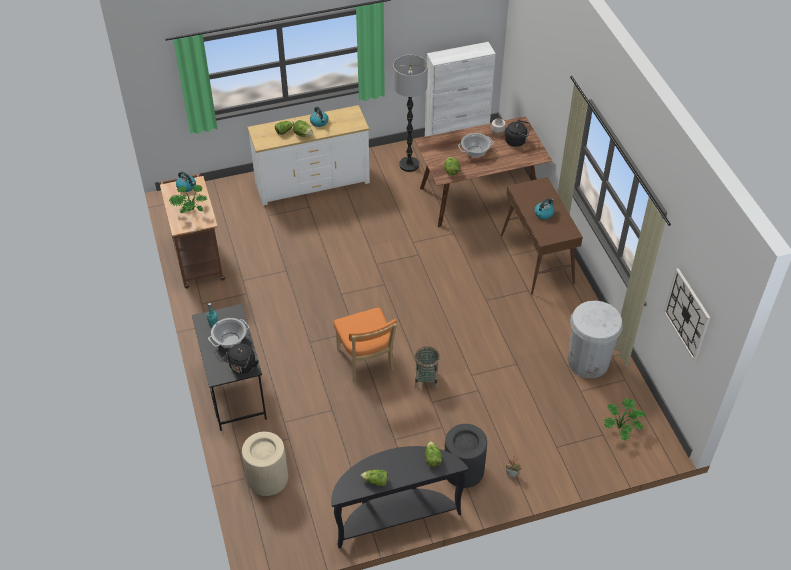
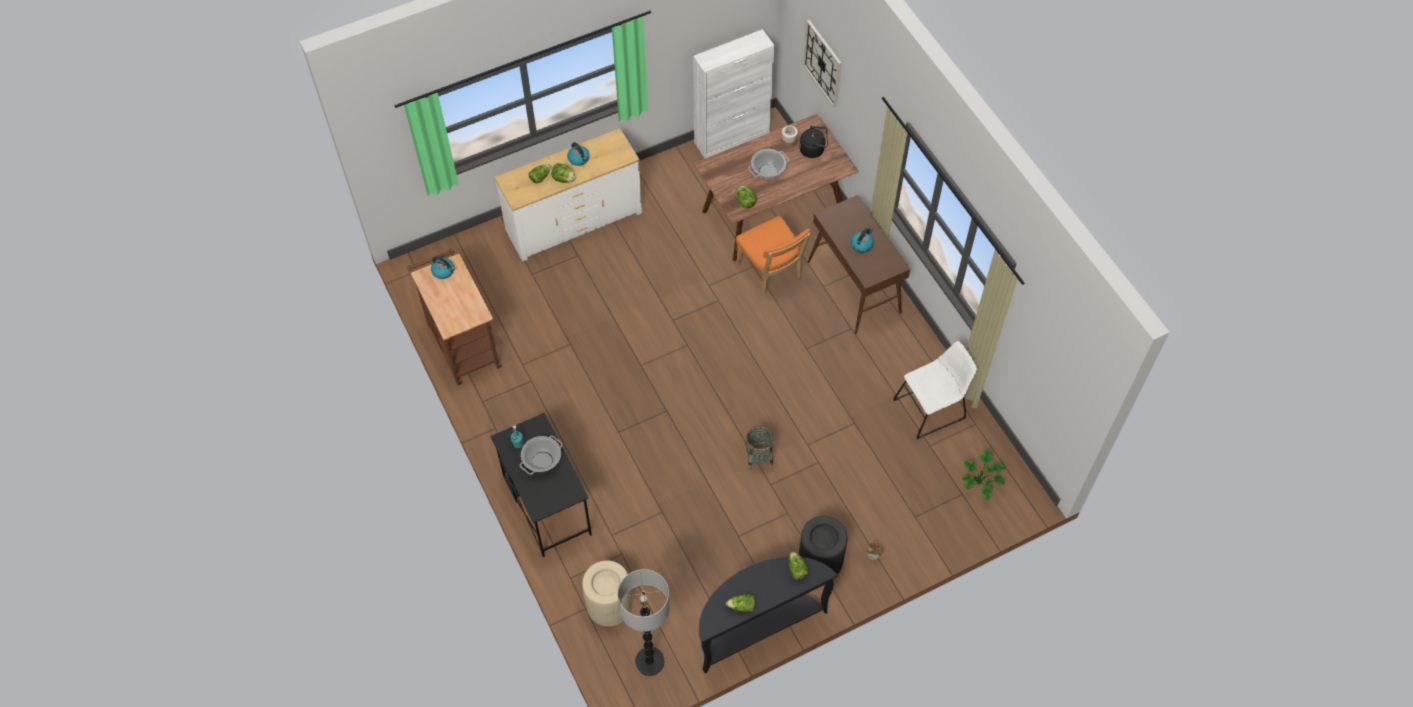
camera: 10 degrees left, 10 degrees up
(190, 210) = (456, 303): potted plant -> none
(242, 367) = (564, 492): black kettle -> none
(366, 362) = (687, 446): orange chair -> orange chair (771, 274)
(409, 165) = (683, 182): floor lamp -> floor lamp (649, 661)
(588, 361) = (932, 408): white trash can -> white chair
(687, 314) = (1047, 369): wall clock -> wall clock (823, 63)

